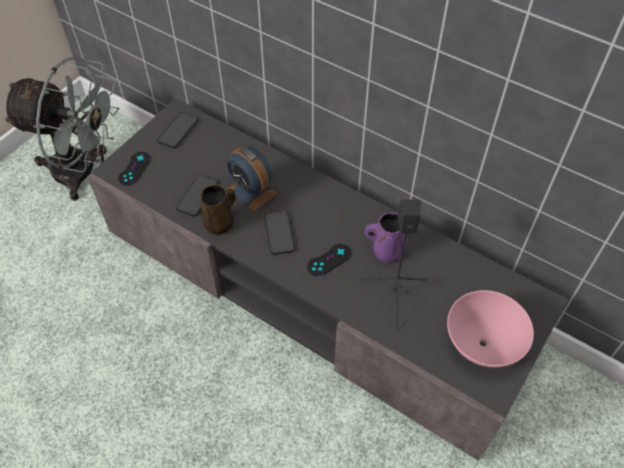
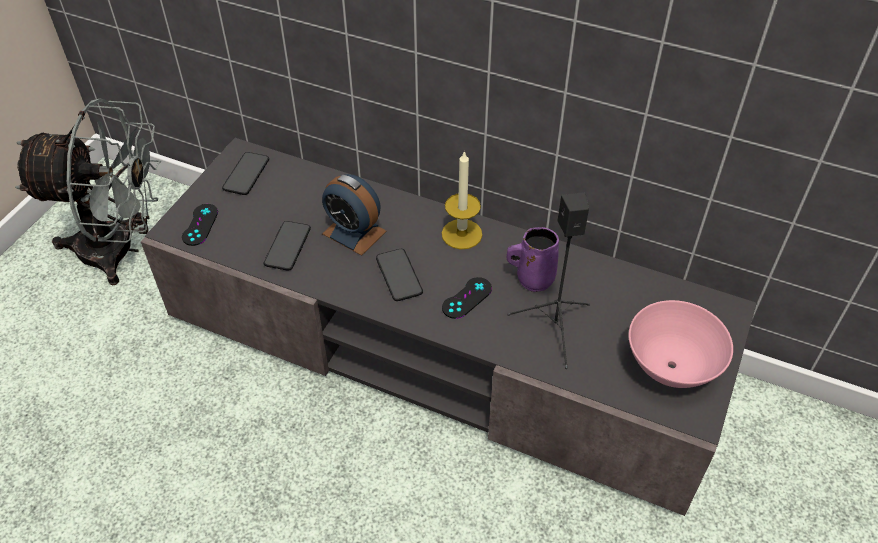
camera: 10 degrees left, 5 degrees down
(220, 223) = (323, 274): brown mug -> none
(337, 204) = (461, 234): none -> candle

